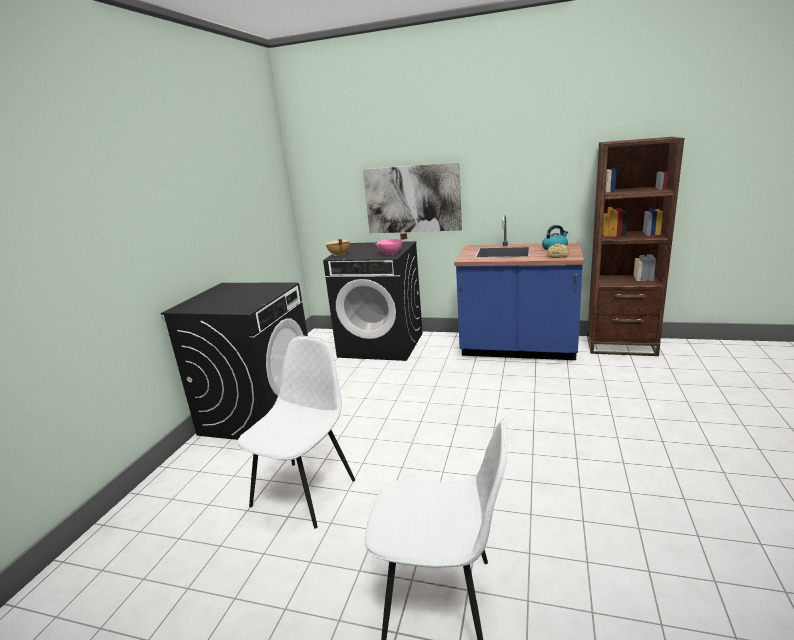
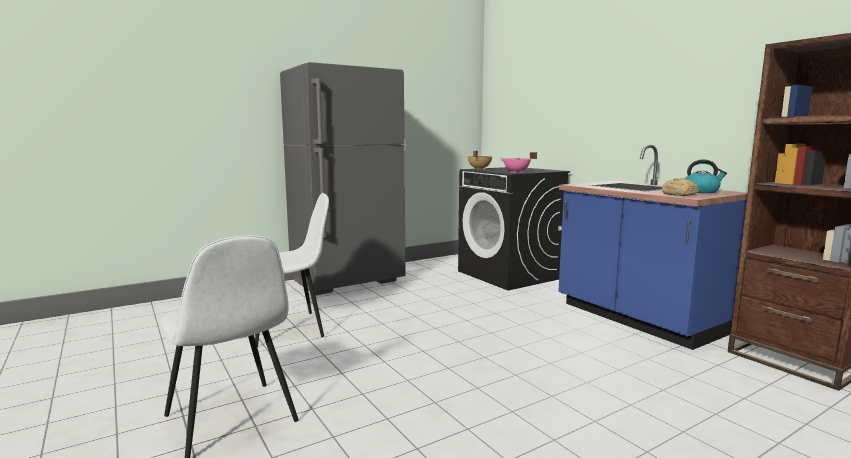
camera: 40 degrees right, 10 degrees down
(260, 413) = (348, 282): black washing machine -> grey fridge
(412, 199) = (573, 124): picture -> none

